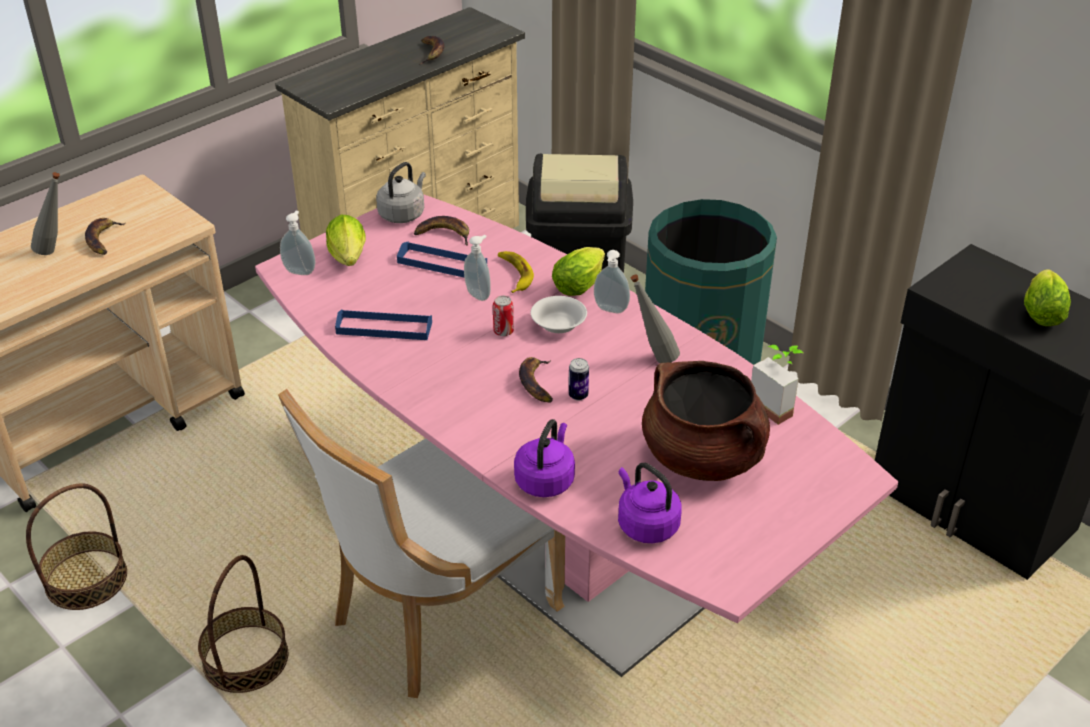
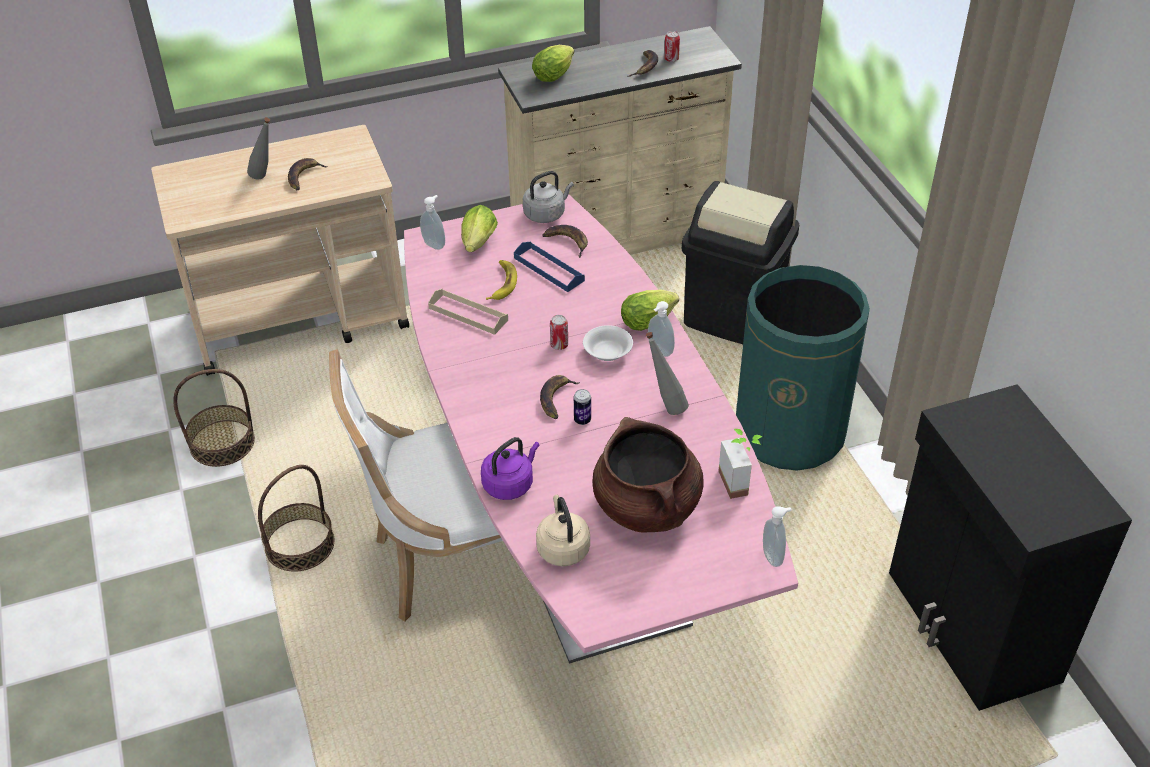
camera: 25 degrees right, 5 degrees up
(384, 328) = (468, 314): blue tray -> beige tray
(452, 41) = (671, 59): none -> can
(479, 294) = (561, 305): soap dispenser -> soap dispenser (773, 556)
(514, 274) = (601, 295): banana -> banana (502, 283)
(645, 524) = (562, 547): purple kettle -> beige kettle
(1041, 312) = (1032, 471): lettuce -> lettuce (555, 74)

